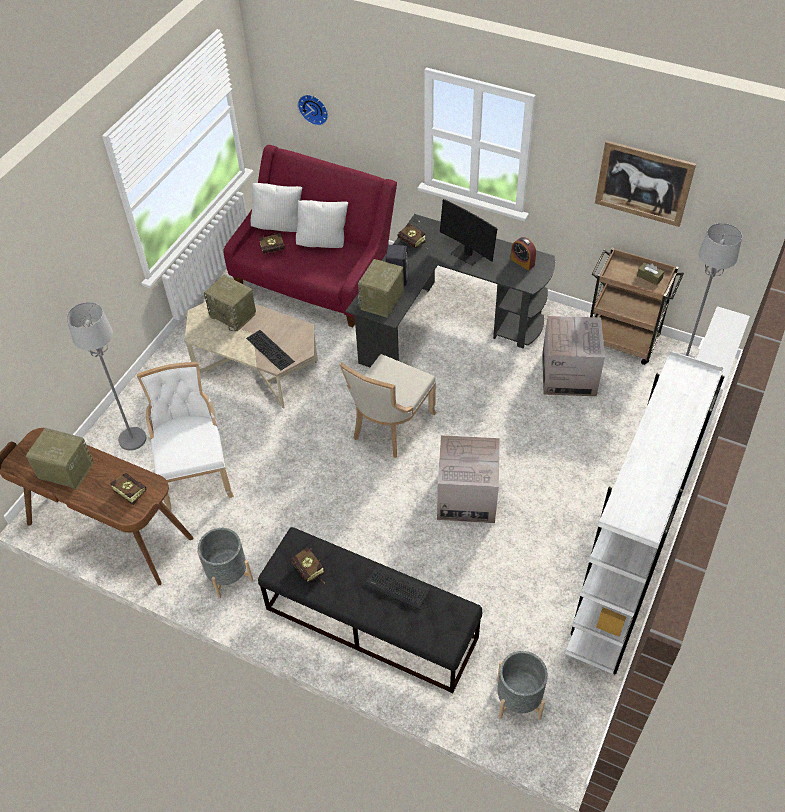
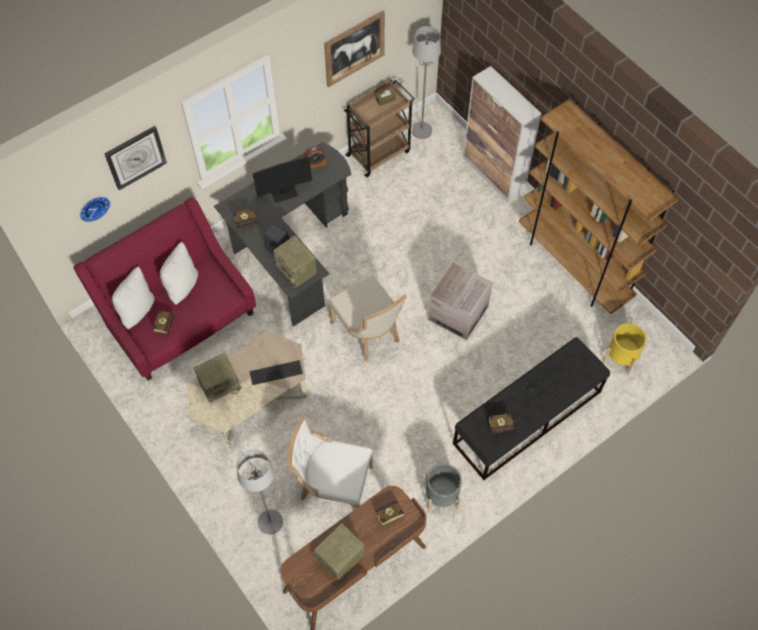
camera: 65 degrees left, 10 degrees up
(365, 89) = (135, 157): none -> wall clock
(518, 698) = (621, 357): grey planter -> yellow planter
(568, 375) = (389, 200): cardboard box -> none
(617, 591) = (574, 265): white bookcase -> brown bookcase

